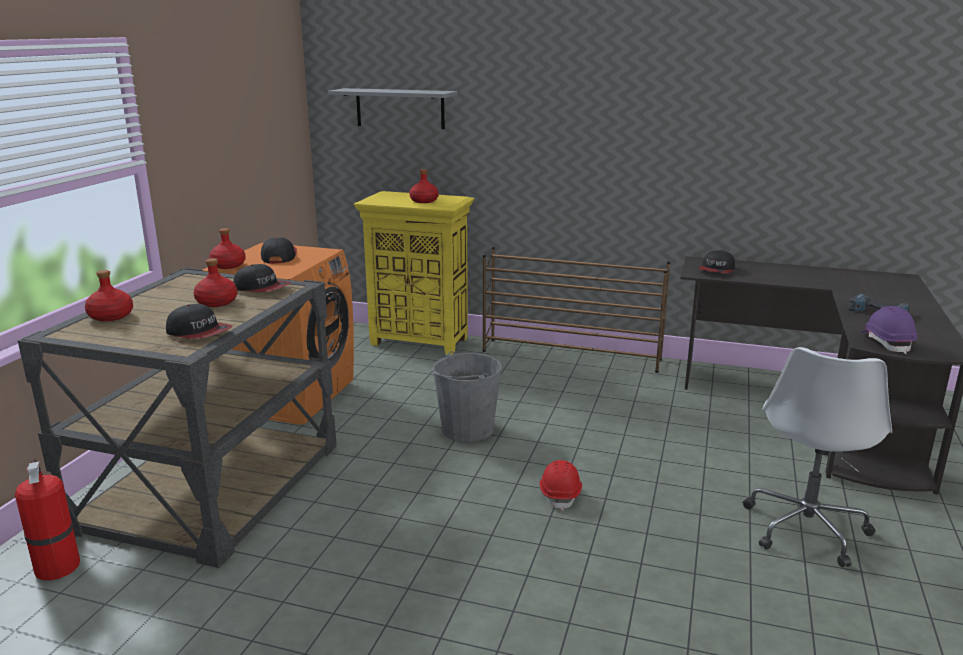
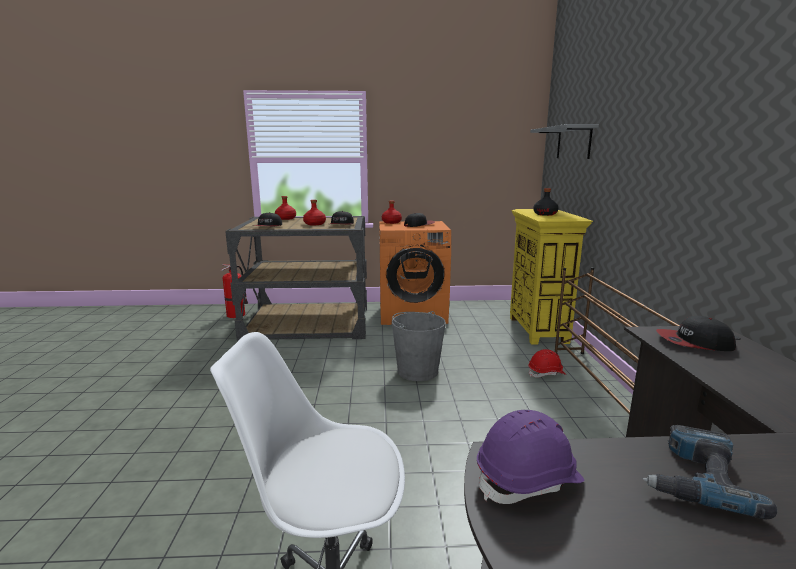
camera: 70 degrees right, 5 degrees down
(424, 201) = (545, 214): red bottle -> black bottle
(560, 494) = (342, 423): red hard hat -> red hard hat (546, 373)

